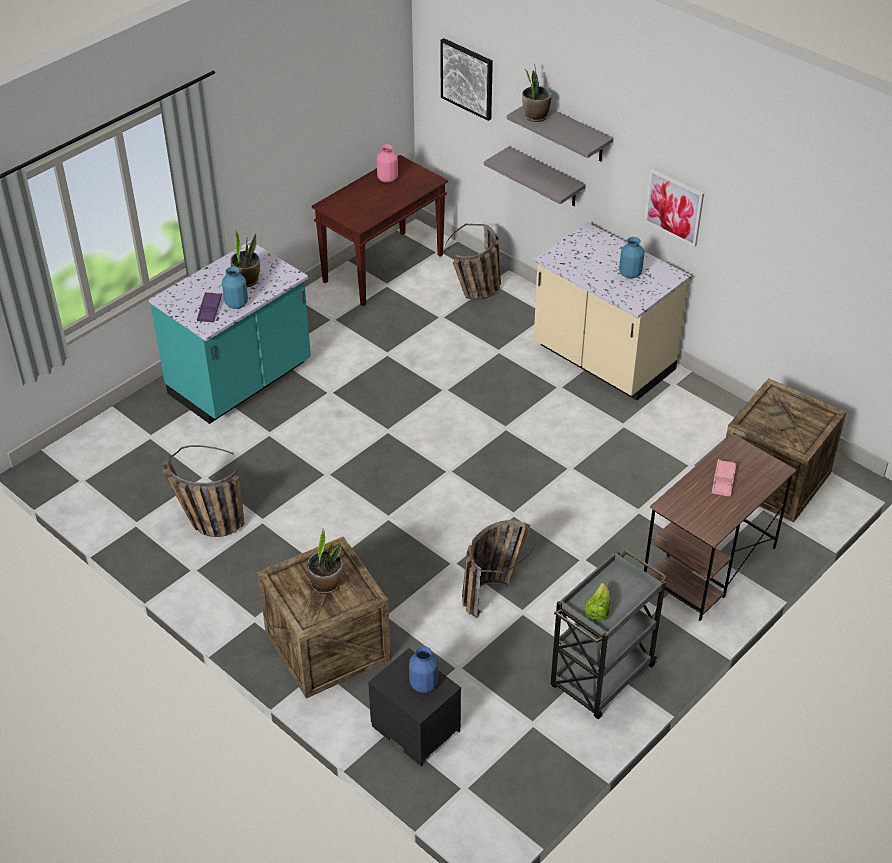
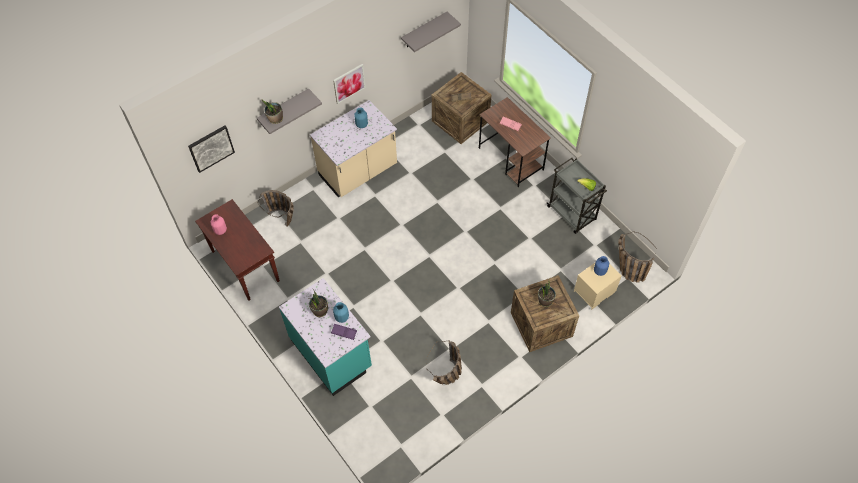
camera: 80 degrees left, 15 degrees up
(414, 729) = (594, 292): black nightstand -> beige nightstand
(492, 590) = (515, 248): basket -> basket (626, 269)
(546, 177) = (275, 142): grey shelf -> grey shelf (424, 30)

